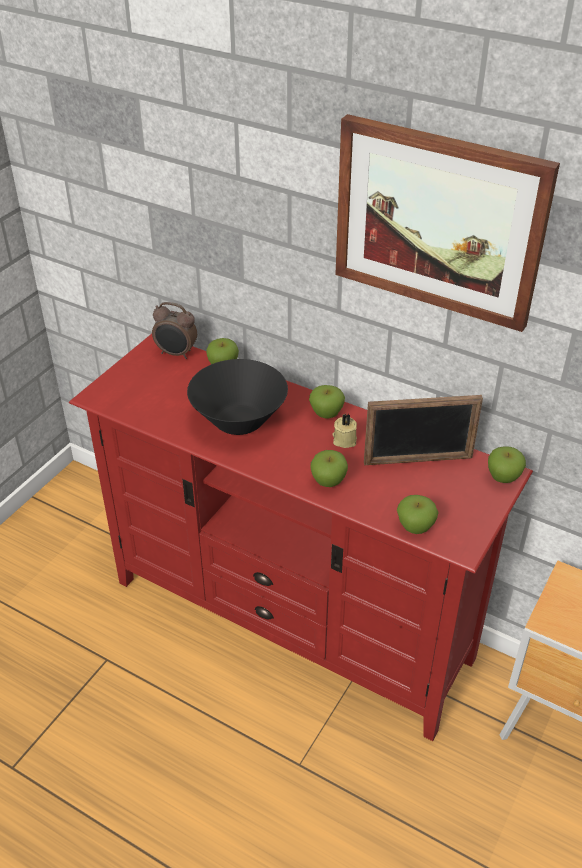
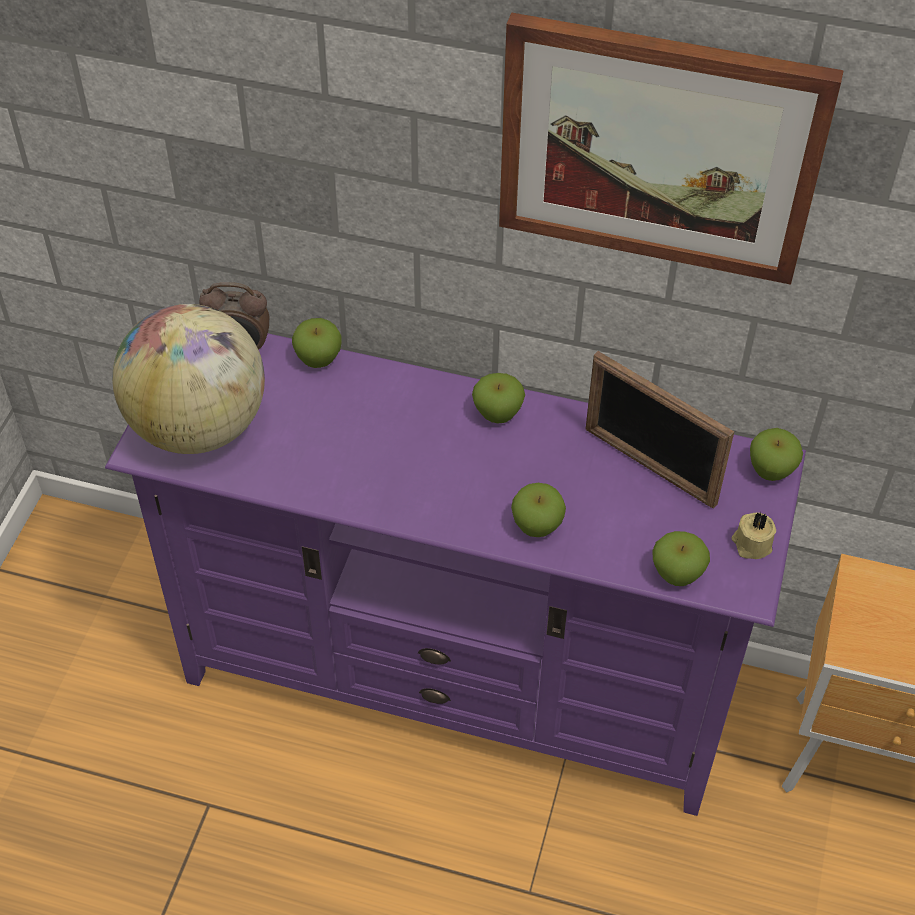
camera: 15 degrees left, 10 degrees up
(134, 389) = (198, 426): none -> globe
(239, 421) = (375, 450): black bowl -> none
(292, 618) = (457, 681): red tv stand -> purple tv stand
(344, 440) = (536, 453): beige candle -> beige candle (751, 544)
(418, 460) = (649, 466): picture frame -> picture frame turned 60 degrees clockwise

